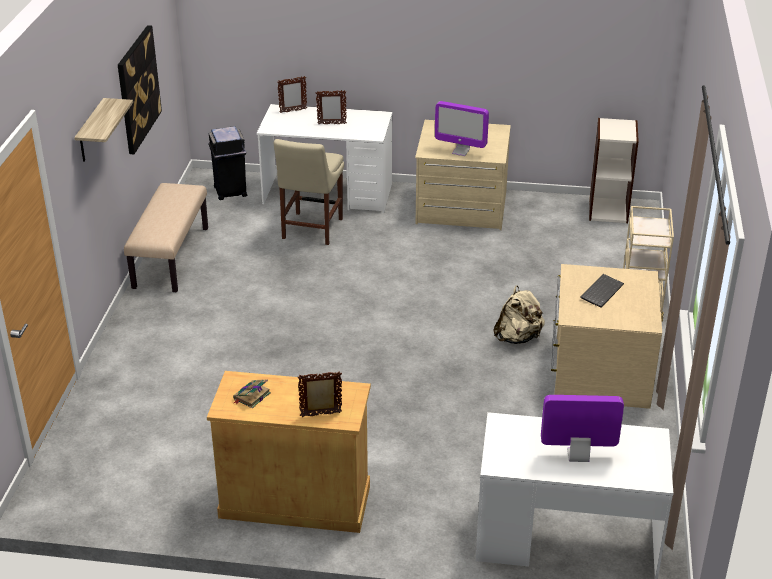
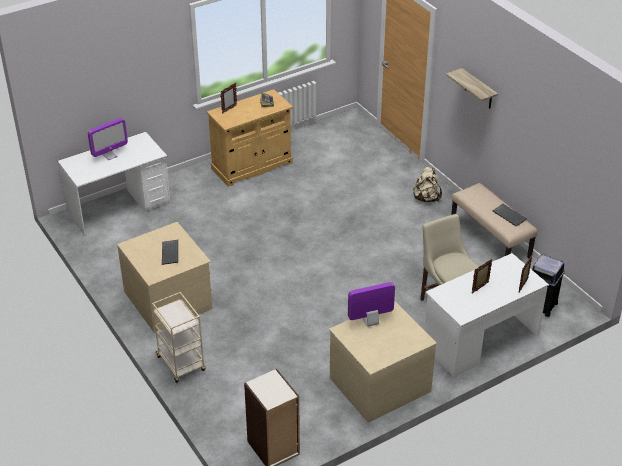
camera: 140 degrees right, 5 degrees up
(138, 89) = (540, 149): picture -> none
(165, 198) = (510, 215): none -> keyboard
(518, 338) = (234, 296): beige backpack -> beige backpack (426, 198)

